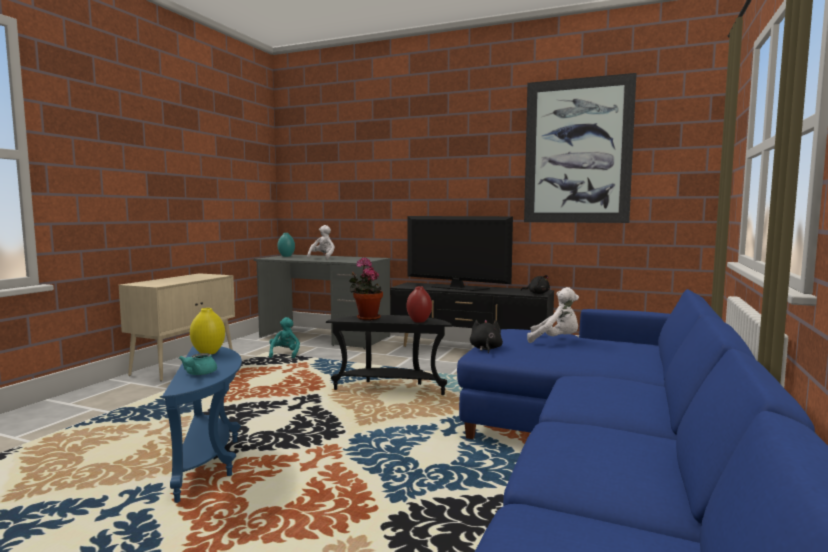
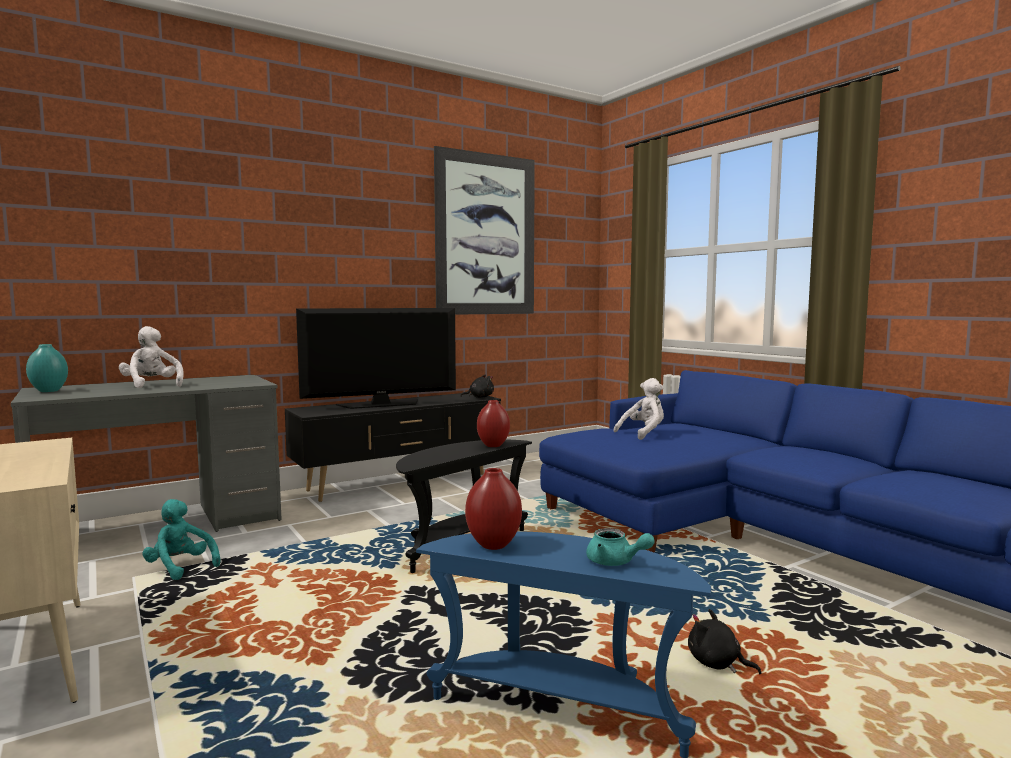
camera: 55 degrees left, 0 degrees up
(209, 353) = (493, 545): yellow vase -> red vase
(366, 318) = (431, 456): potted plant -> none
(485, 349) = (630, 454): black plush toy -> black plush toy (717, 664)

